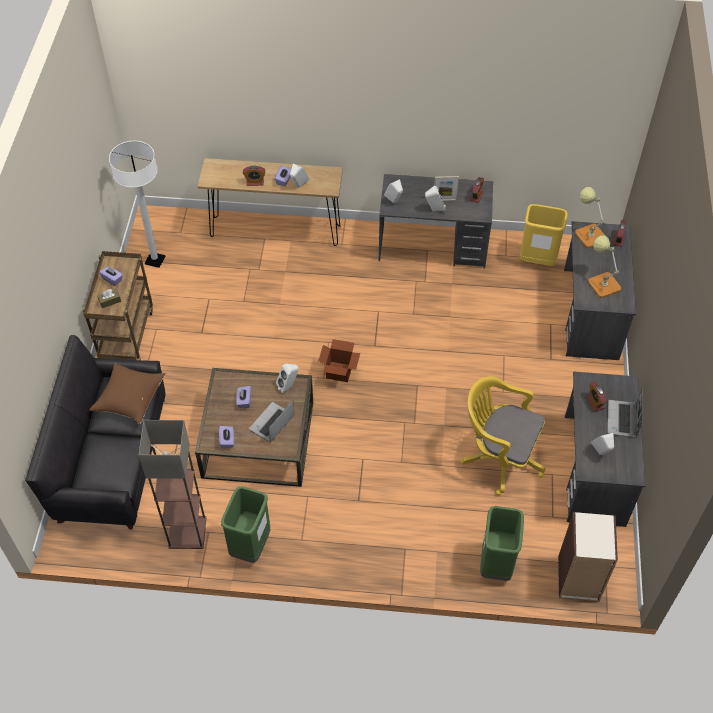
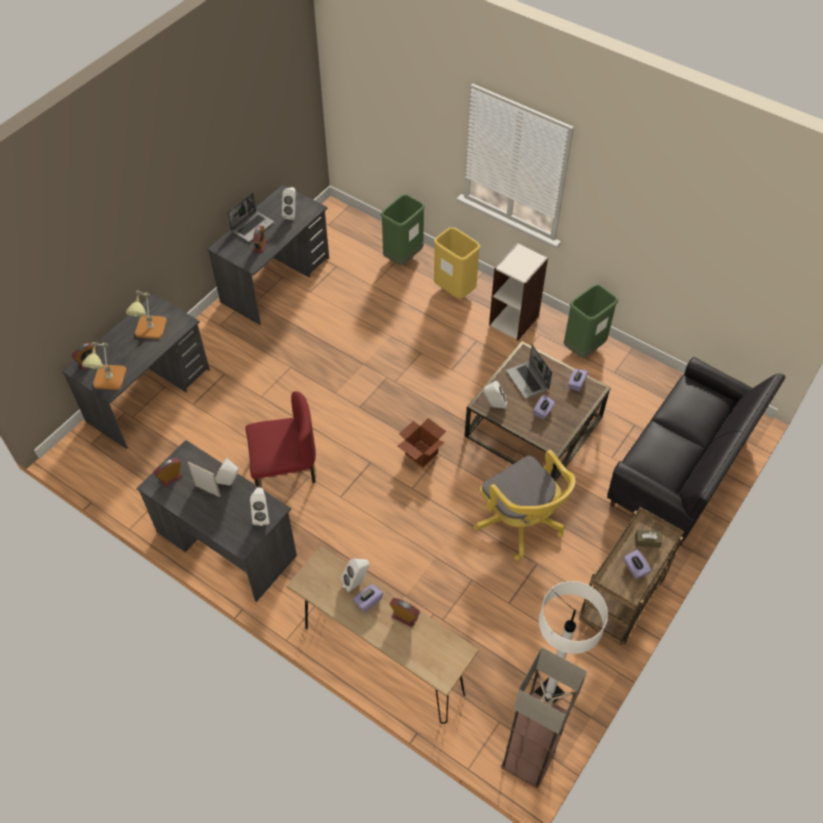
camera: 150 degrees left, 0 degrees up
(129, 399) = (655, 455): brown pillow -> none
(186, 532) = (633, 380): floor lamp -> floor lamp (528, 760)
(272, 423) = (528, 380): laptop -> laptop turned 90 degrees clockwise
(434, 309) = (285, 471): none -> red chair
(498, 457) = (339, 321): yellow office chair -> yellow office chair (521, 524)
(537, 260) = (140, 472): yellow trash can -> yellow trash can (454, 290)
(578, 579) = (353, 226): bookcase -> bookcase (514, 320)

